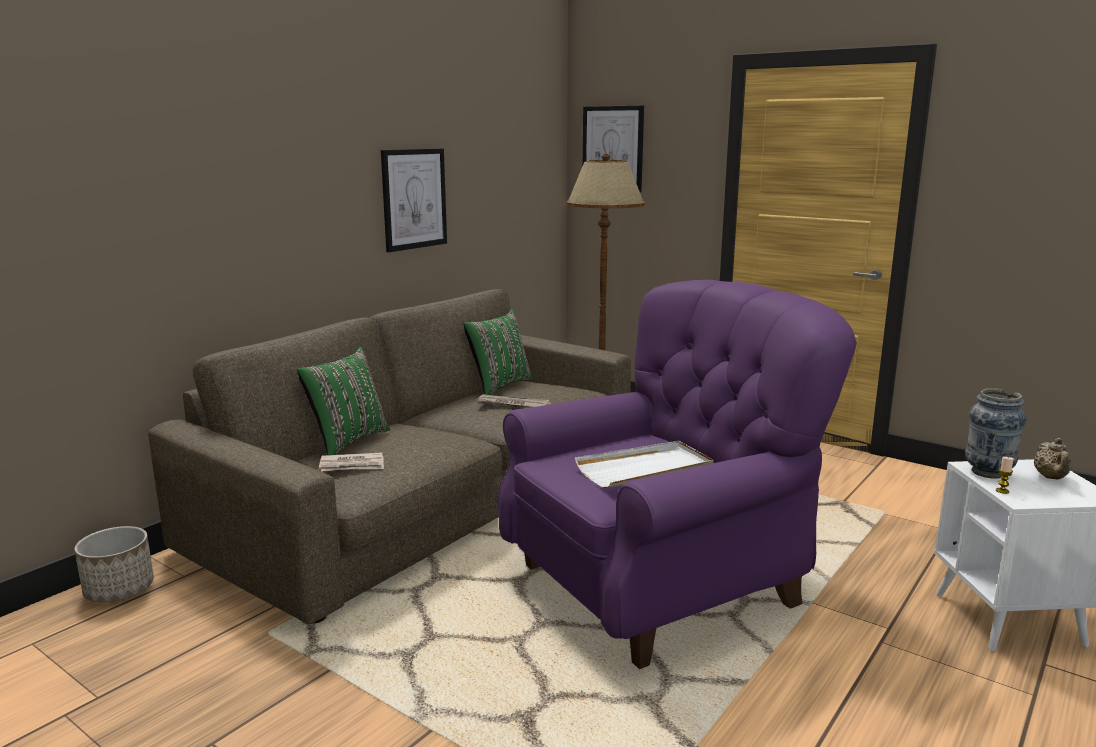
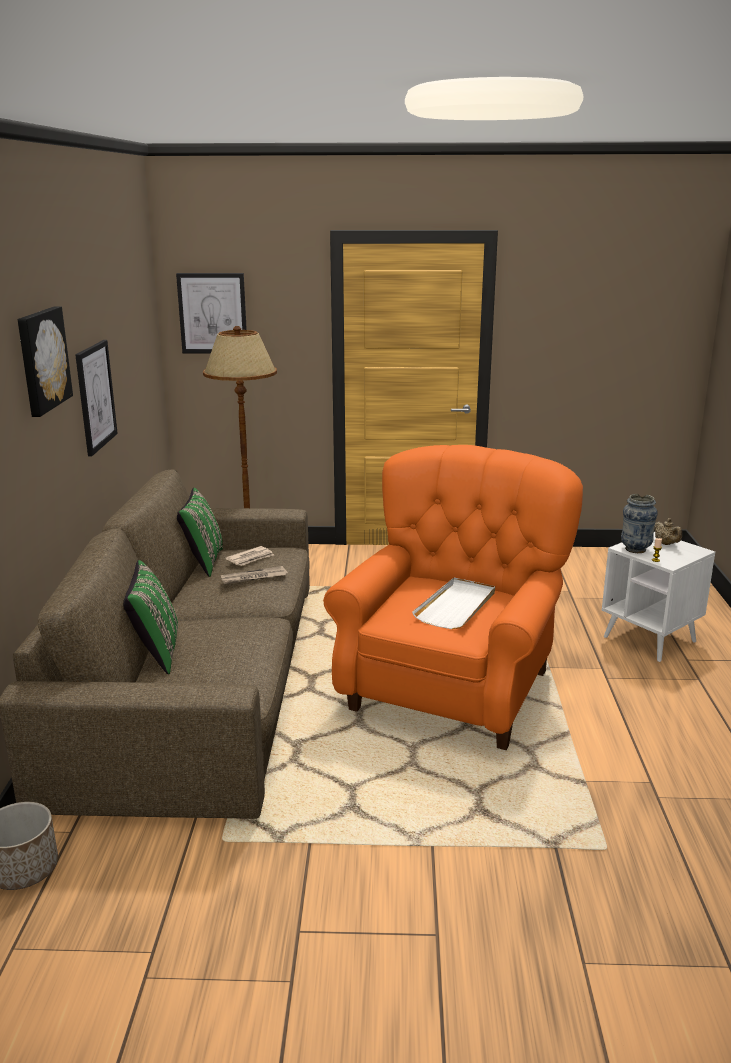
camera: 35 degrees left, 5 degrees up
(313, 141) = (42, 360): none -> picture
(352, 465) = (212, 672): newspaper -> newspaper (251, 558)
(664, 583) = (453, 687): purple armchair -> orange armchair

